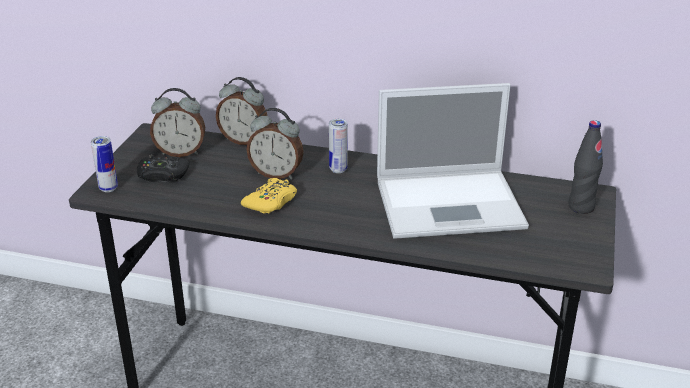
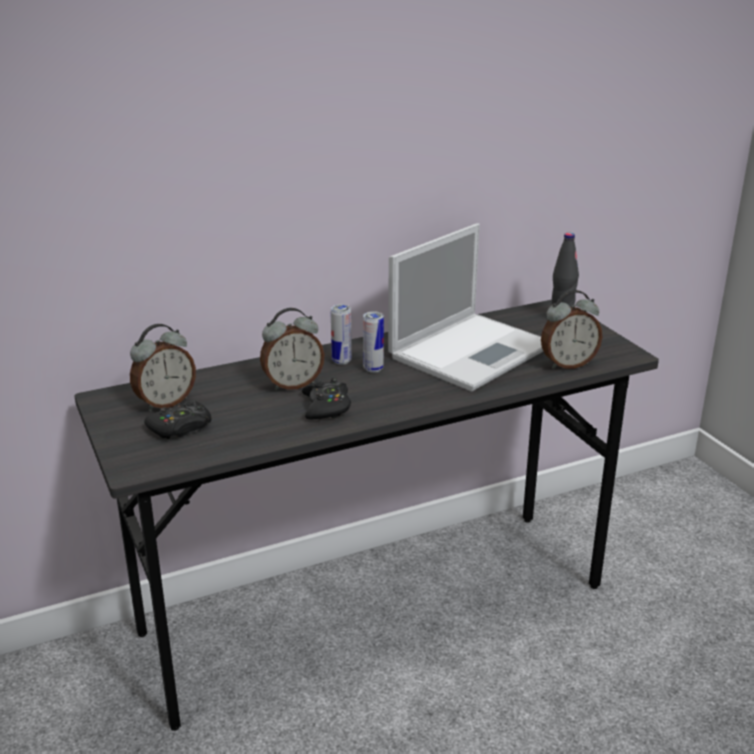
camera: 40 degrees left, 5 degrees down
(108, 188) = (141, 461): can -> can (373, 369)
(244, 140) = (214, 370): alarm clock -> alarm clock (567, 364)
(271, 202) = (326, 407): yellow game controller -> black game controller

